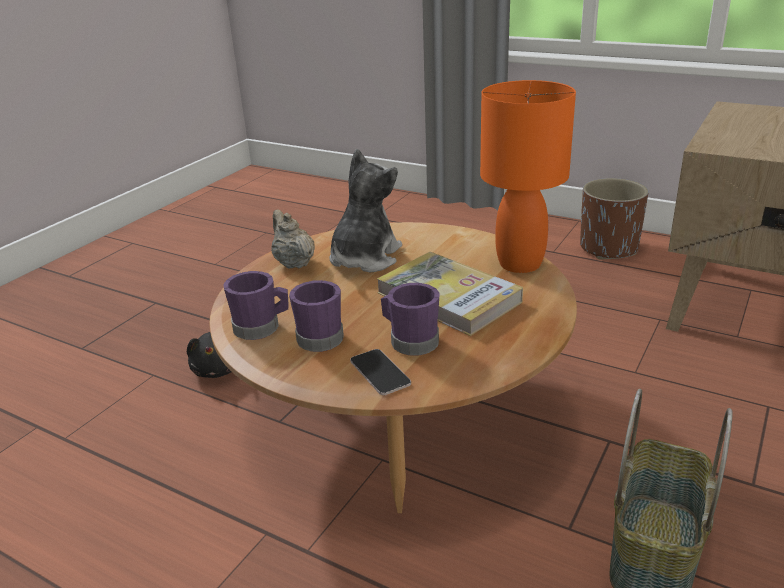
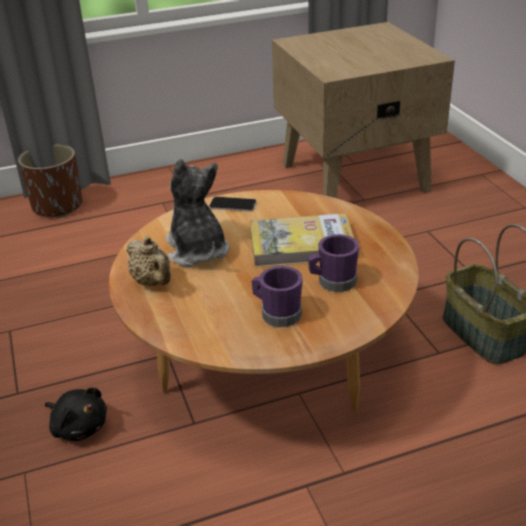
camera: 50 degrees left, 5 degrees up
(261, 327) = (229, 334): purple mug -> none
(294, 263) = (153, 282): beige teapot -> beige teapot turned 135 degrees counterclockwise
(380, 372) = (354, 309): phone -> phone (233, 205)
(520, 264) = (300, 202): orange table lamp -> none
(608, 248) = (219, 178): brown planter -> brown planter (58, 206)

